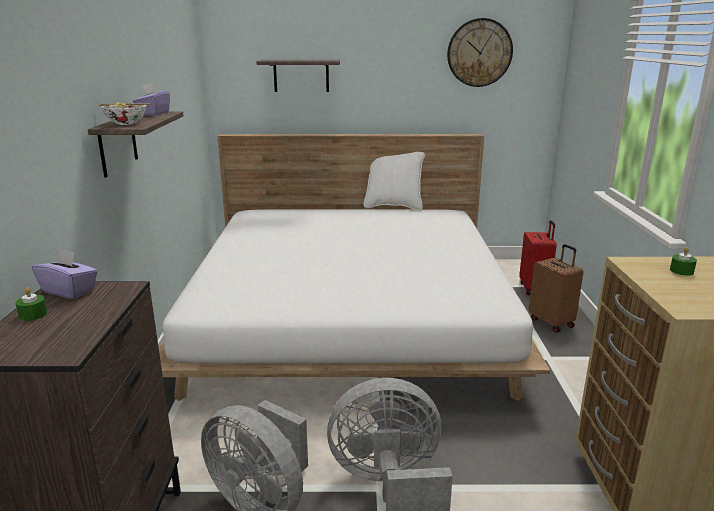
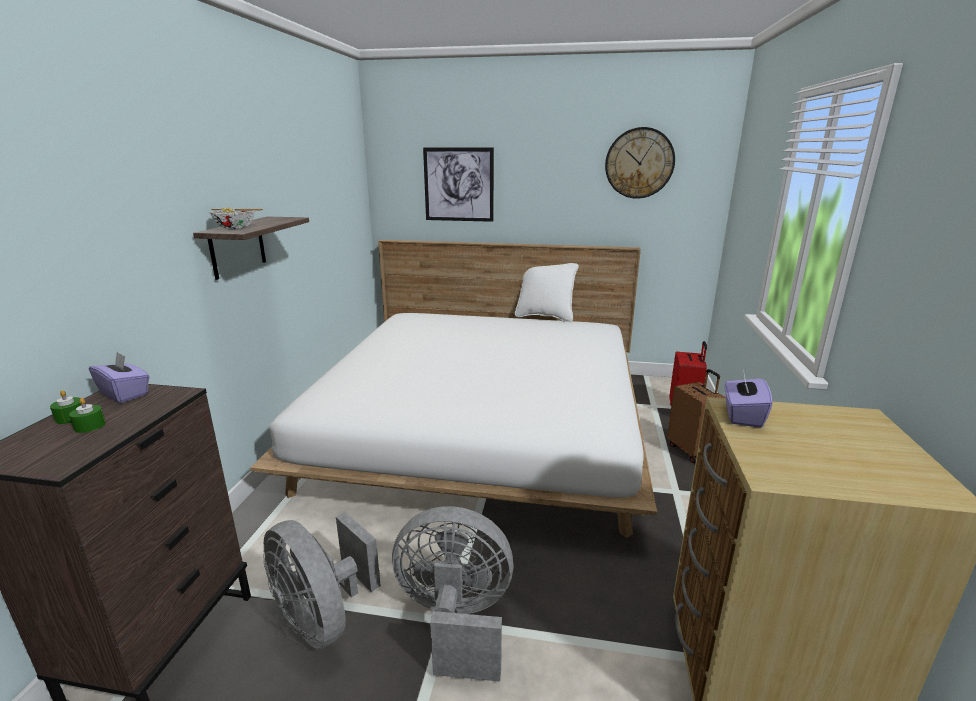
camera: 10 degrees right, 0 degrees up
(153, 113) = (277, 219): purple tissue box -> purple tissue box (742, 415)
(301, 75) = (458, 184): shelf -> picture
(681, 271) = (791, 423): green candle -> green candle (90, 426)

